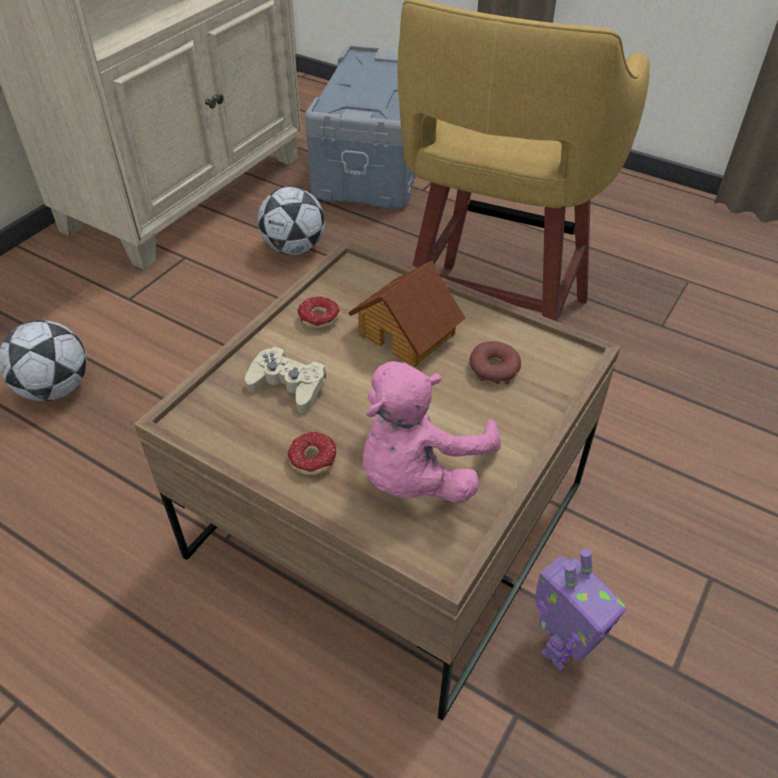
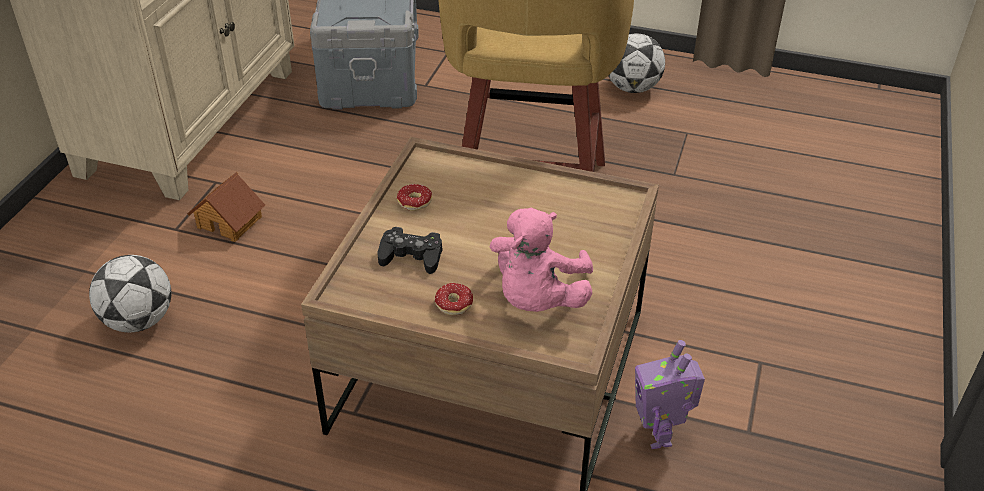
camera: 15 degrees left, 5 degrees down
(288, 385) = (411, 256): beige game controller -> black game controller
(294, 248) = (321, 157): football -> football (632, 88)
(408, 333) = (491, 202): toy house -> toy house (230, 221)
(494, 369) = (568, 217): donut -> none
(561, 647) = (659, 434): toy robot -> toy robot turned 135 degrees clockwise

